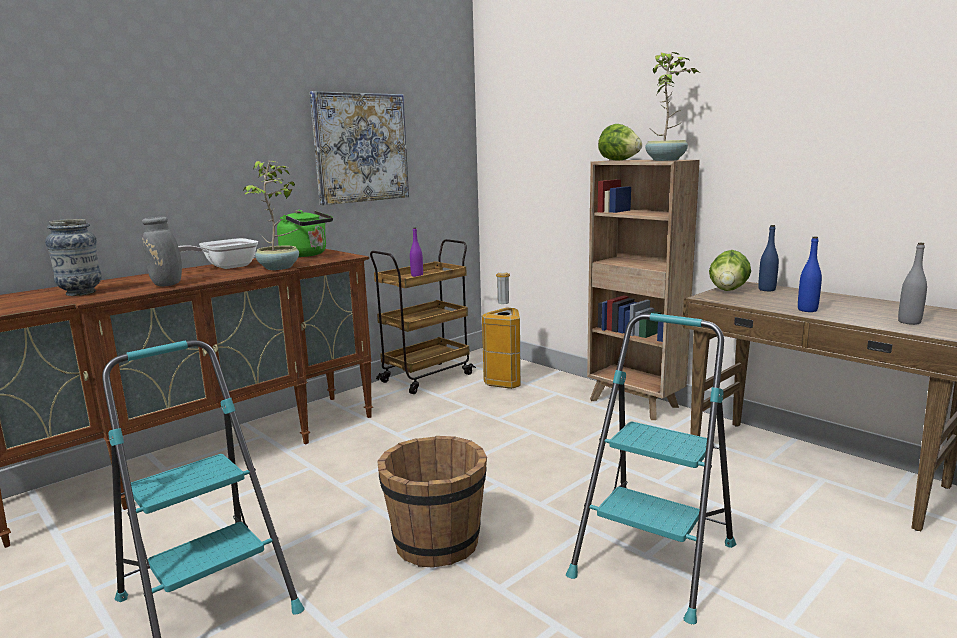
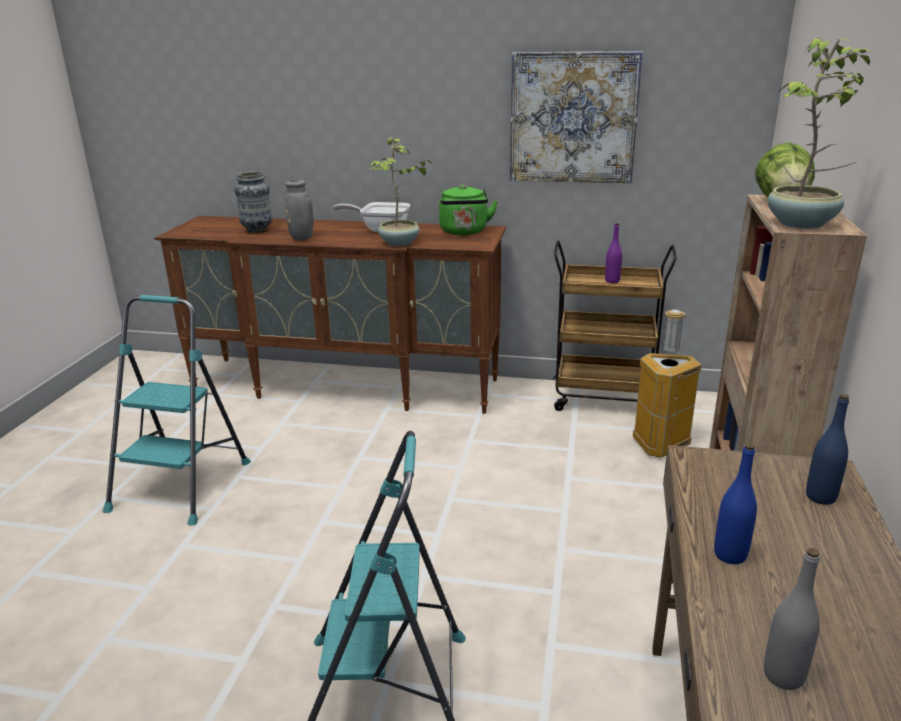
camera: 55 degrees right, 10 degrees up
(436, 543) = (314, 543): brown bucket -> none
(728, 290) = (764, 466): lettuce -> none

